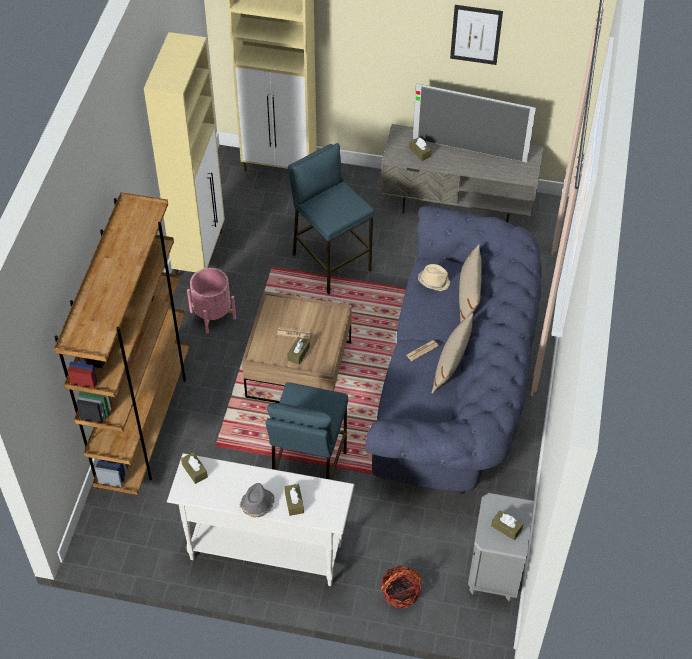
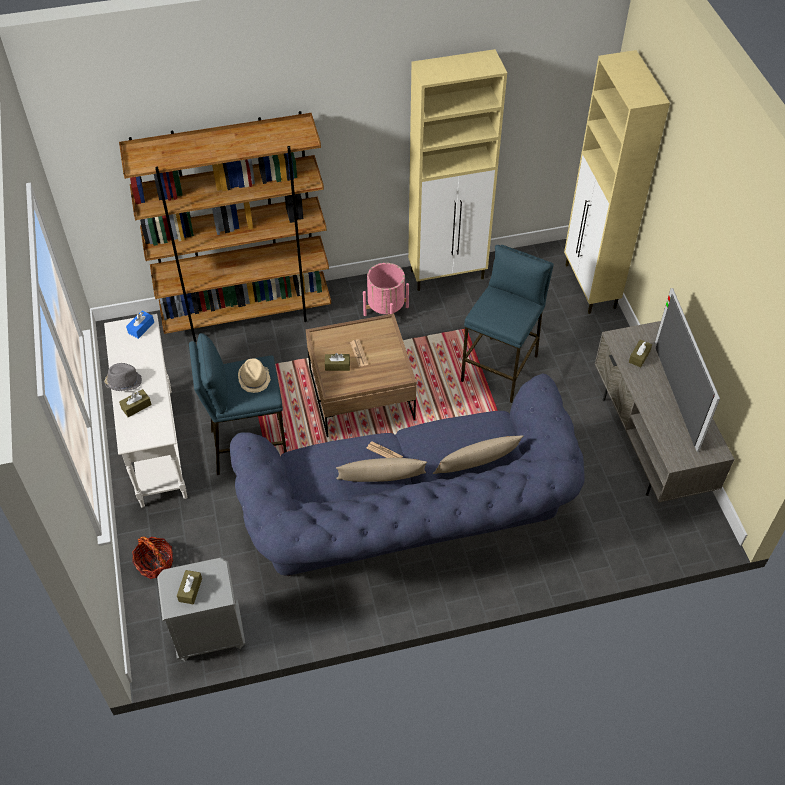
camera: 65 degrees right, 0 degrees up
(194, 471) = (141, 328): brown tissue box -> blue tissue box
(433, 281) = (477, 430): beige hat -> beige hat (254, 379)
(476, 34) = (736, 284): picture -> none

